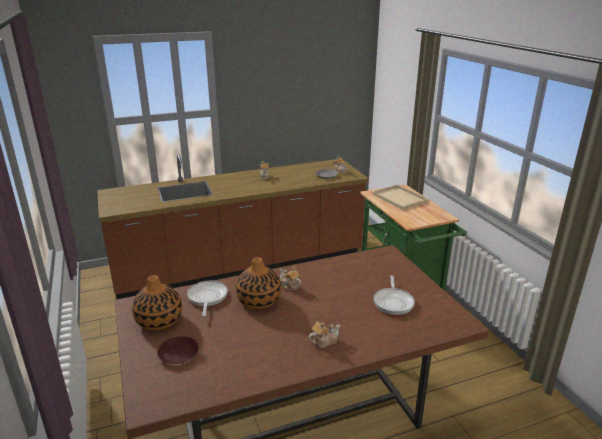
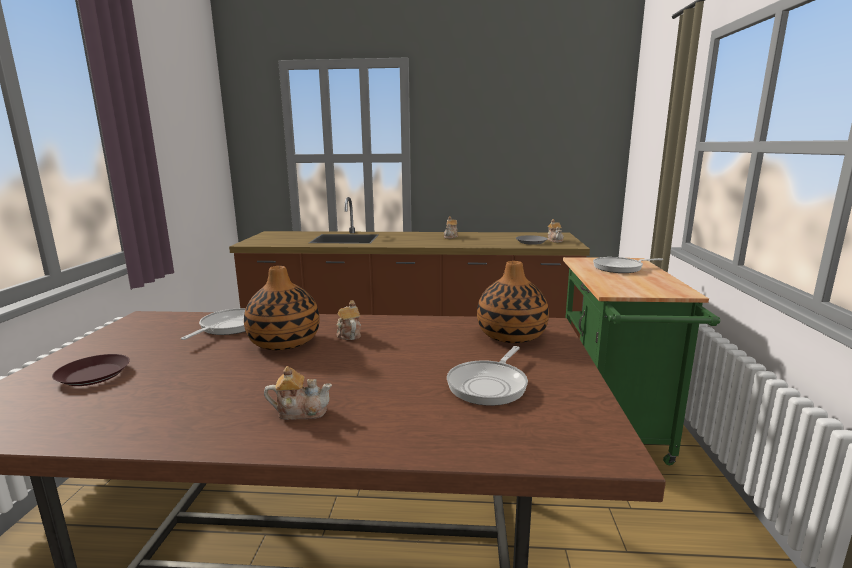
camera: 25 degrees right, 10 degrees down
(159, 320) = (139, 337): vase -> vase (511, 335)
(400, 198) = (620, 268): beige tray -> frying pan

